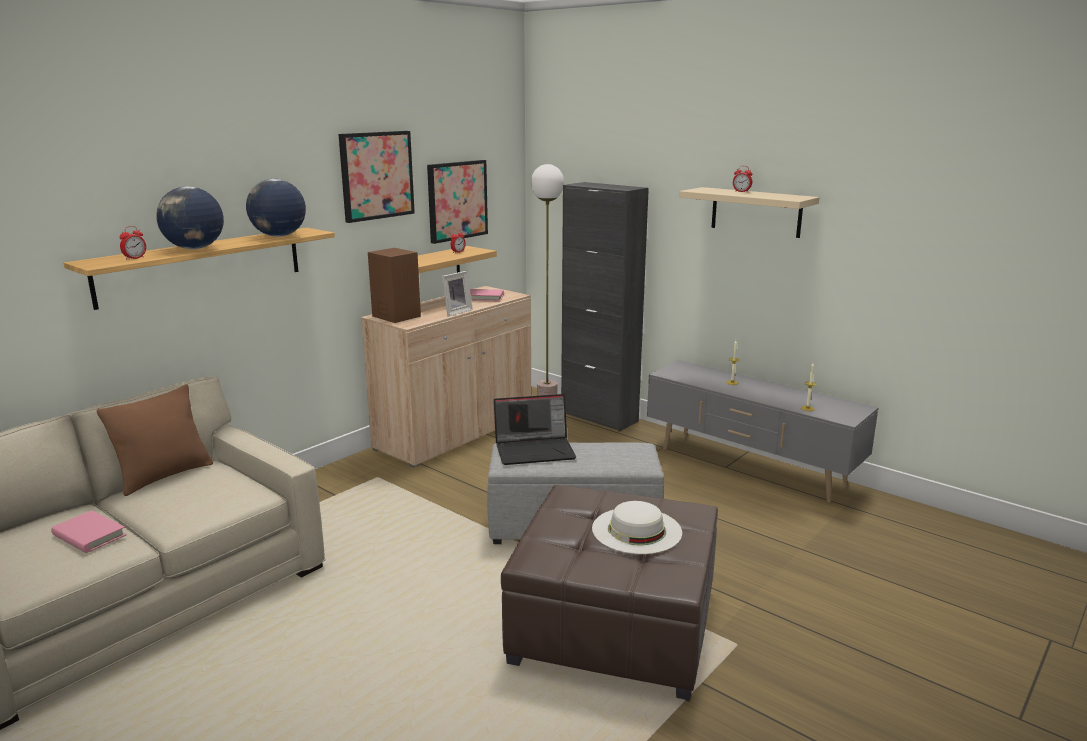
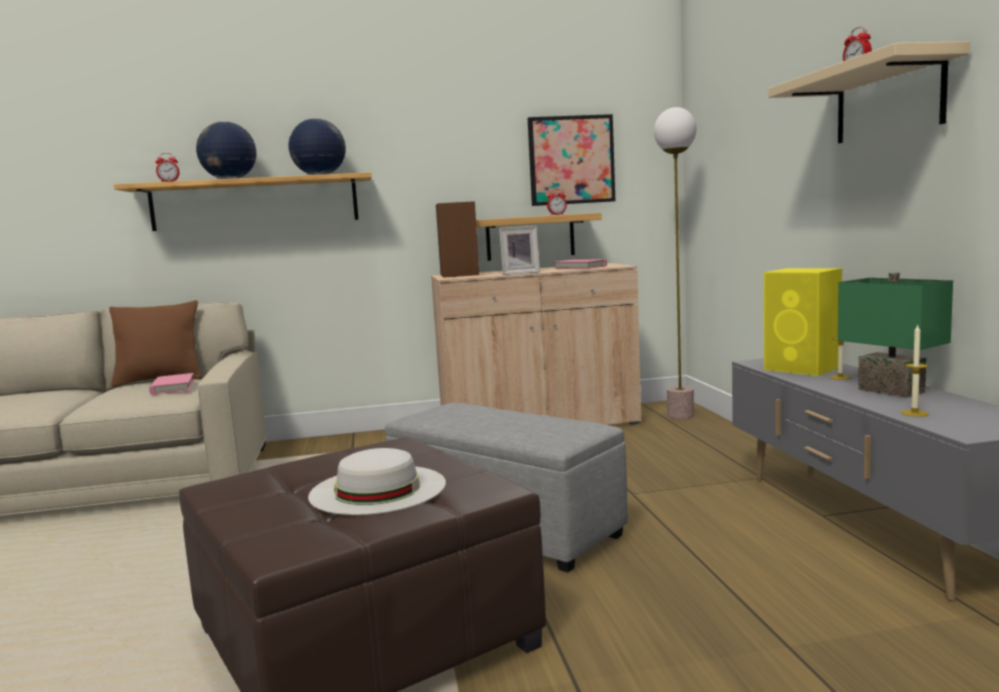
camera: 40 degrees right, 10 degrees down
(89, 535) = (37, 401): pink book -> pink book (173, 387)
(376, 175) = (458, 127): picture -> none
(535, 450) = (467, 411): laptop -> none
(599, 417) = (723, 436): black cabinet -> none
(701, 376) = (803, 368): none -> yellow speaker
(772, 390) = (893, 390): none -> green table lamp

